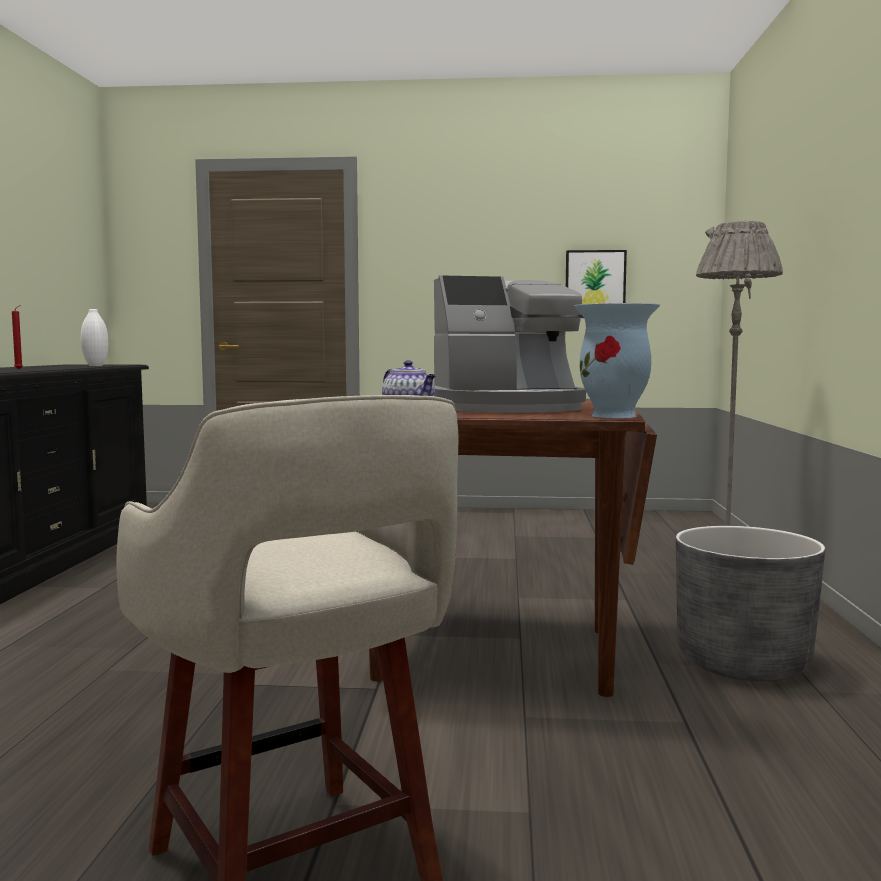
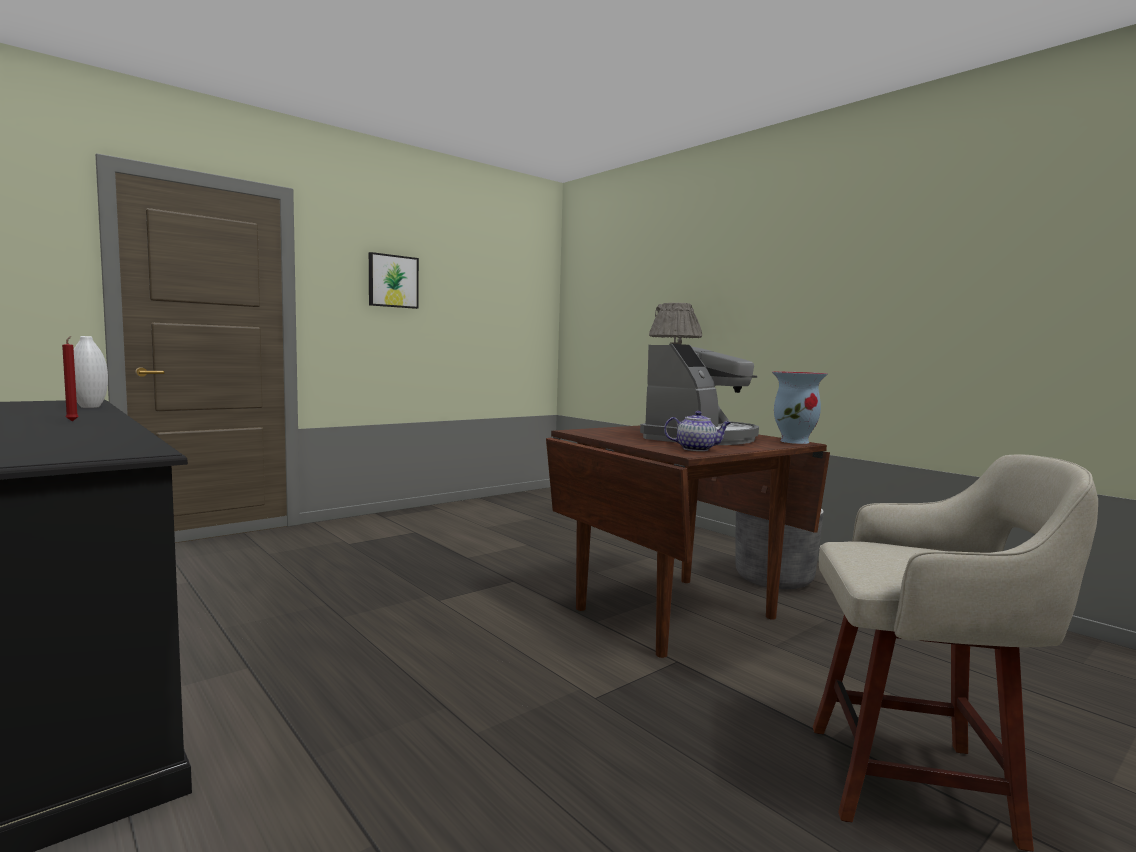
camera: 45 degrees left, 0 degrees up
(595, 280) = (486, 321): picture -> picture (393, 281)

